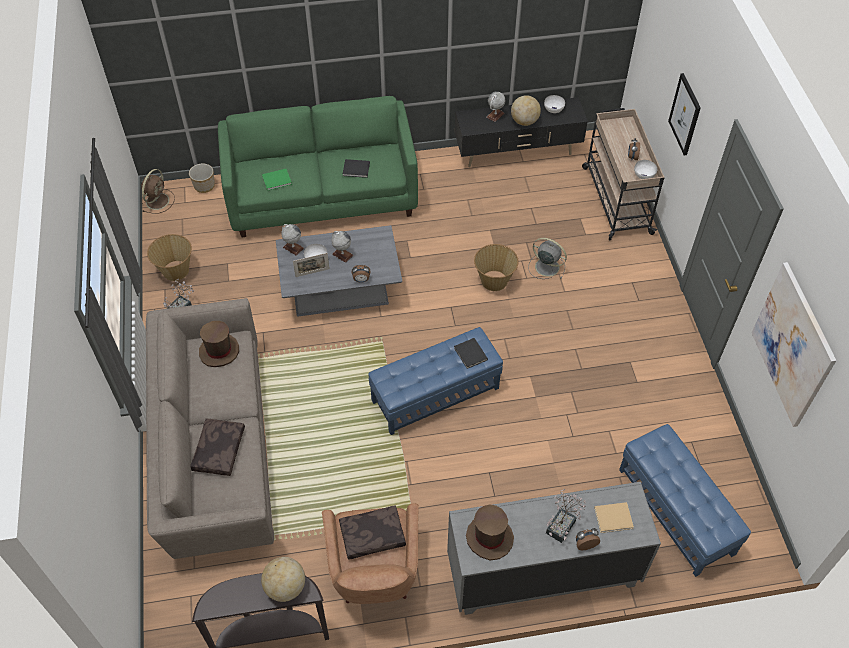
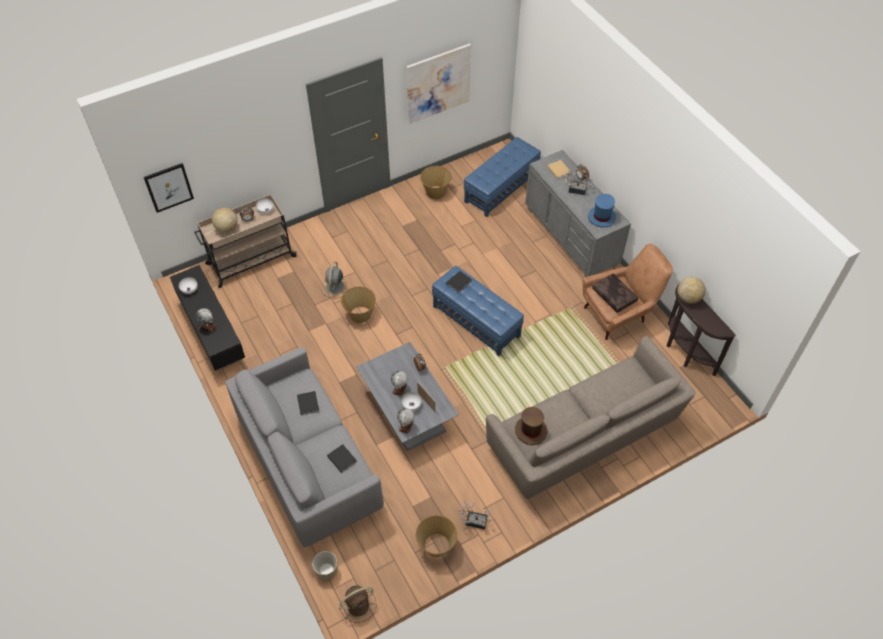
camera: 110 degrees left, 0 degrees up
(158, 200) = (359, 605): brown fan -> brown fan turned 150 degrees clockwise
(218, 450) = (608, 396): brown pillow -> none
(278, 180) = (341, 458): green book -> black book
(322, 196) = (308, 462): green sofa -> grey sofa
(489, 537) = (601, 217): brown hat -> blue hat
(524, 121) = (210, 305): globe -> globe (227, 228)
(685, 114) = (250, 152): picture -> picture (168, 187)
(687, 420) = (436, 192): none -> basket

